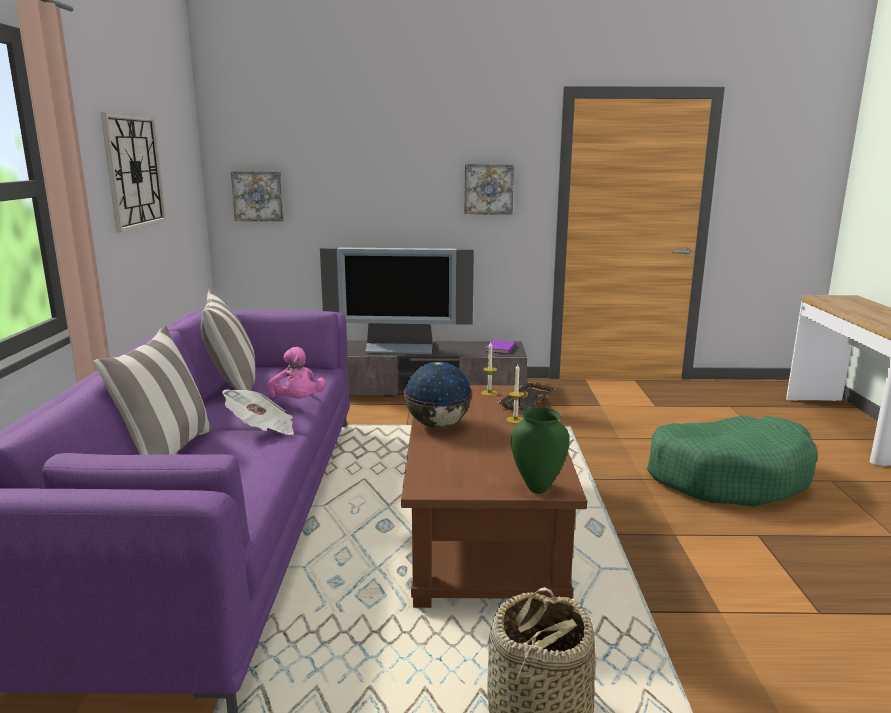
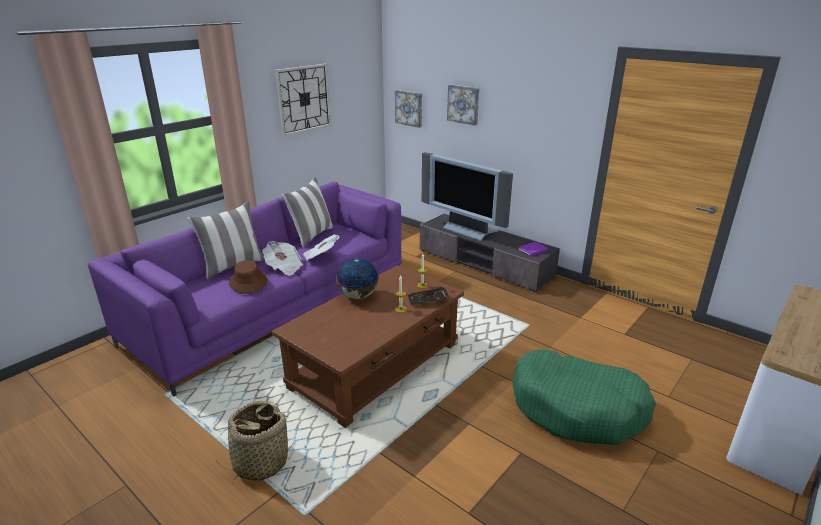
camera: 40 degrees right, 10 degrees up
(242, 460) = (248, 282): none -> brown hat
(297, 402) = (321, 256): pink plush toy -> newspaper
(488, 189) = (550, 125): picture -> picture (464, 104)
(537, 489) = (331, 354): green vase -> none

